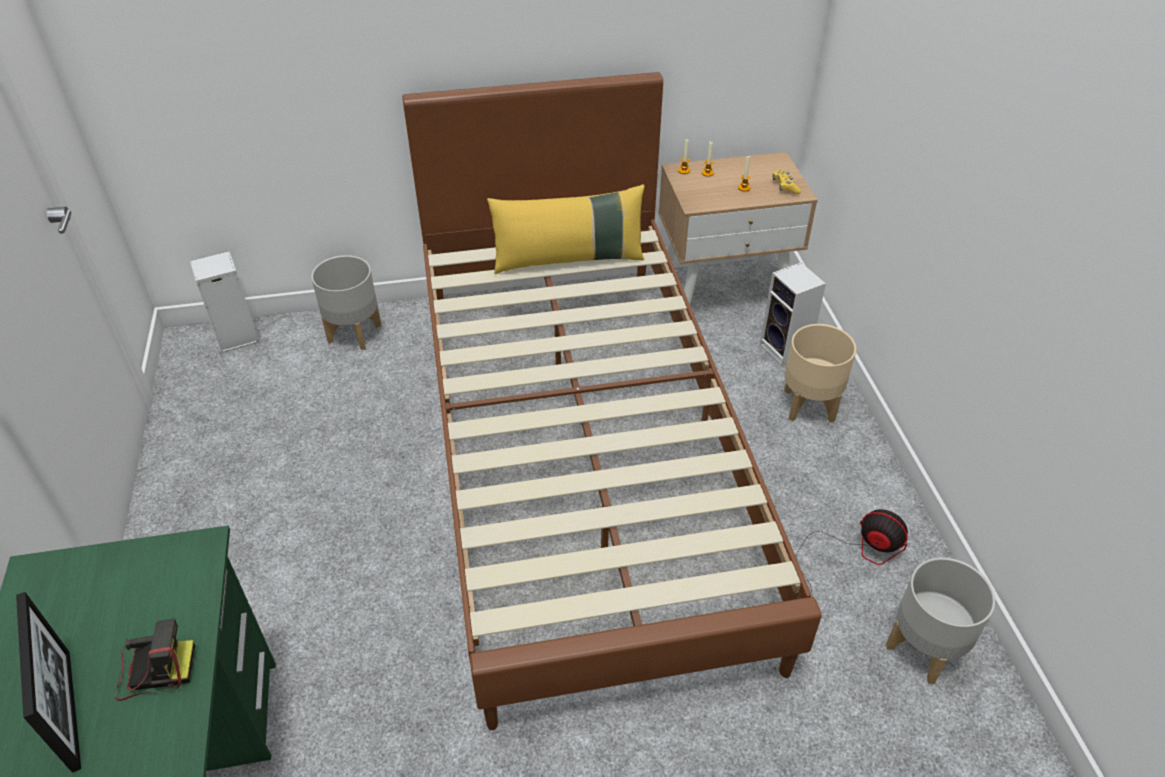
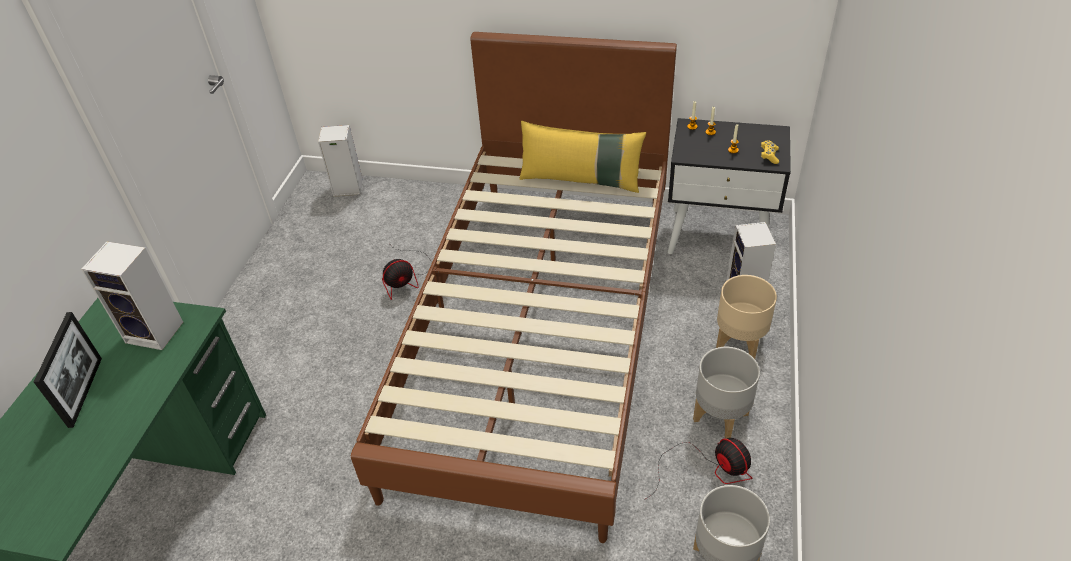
camera: 25 degrees right, 0 degrees up
(140, 587) = (157, 332): none -> speaker
(153, 669) = (138, 383): camera -> none
(354, 333) = (425, 202): grey planter -> grey planter (720, 416)
(378, 432) = (406, 278): none -> fan
(723, 293) = (719, 234): beige nightstand -> black nightstand

